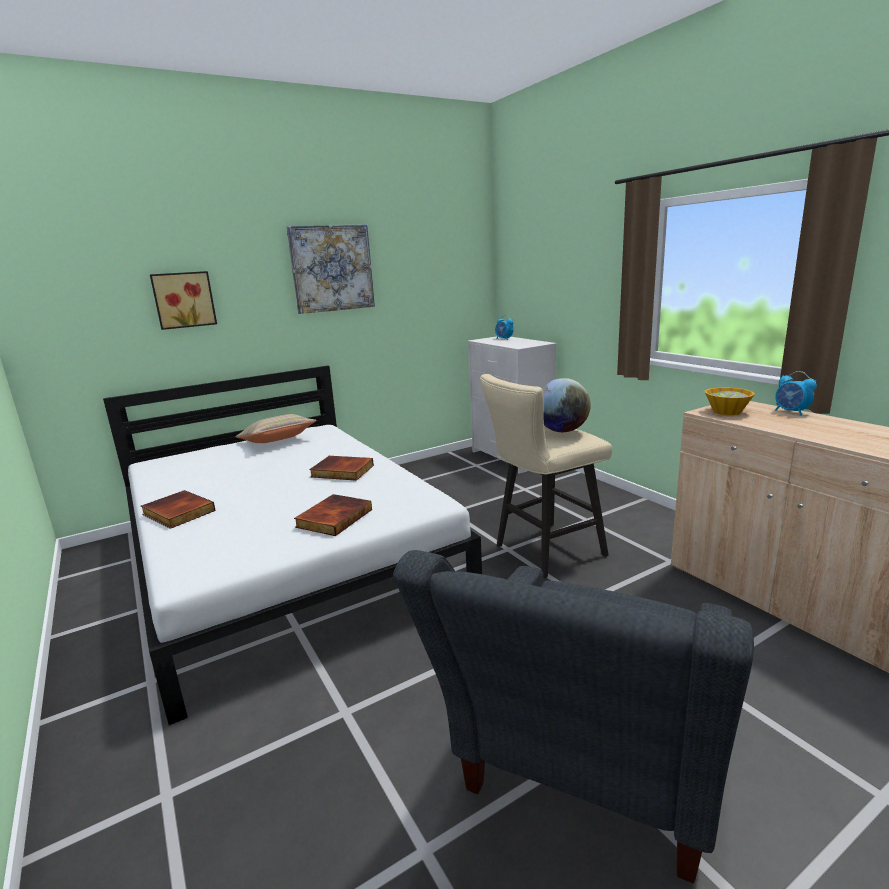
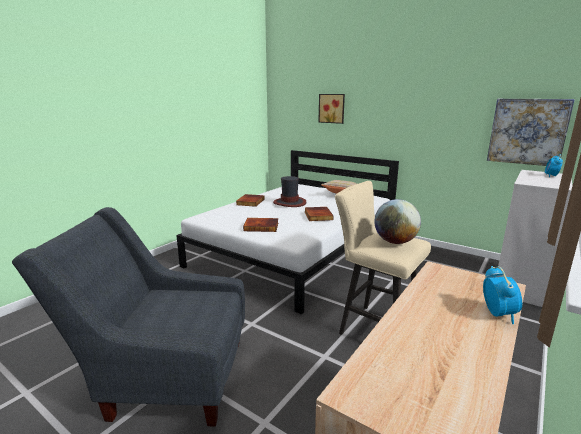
camera: 65 degrees right, 0 degrees up
(249, 480) = (290, 203): none -> hat
(332, 268) = (418, 97): picture -> picture (527, 131)
(727, 411) = (453, 279): bowl -> none
(791, 412) = (498, 314): alarm clock -> alarm clock turned 150 degrees clockwise

